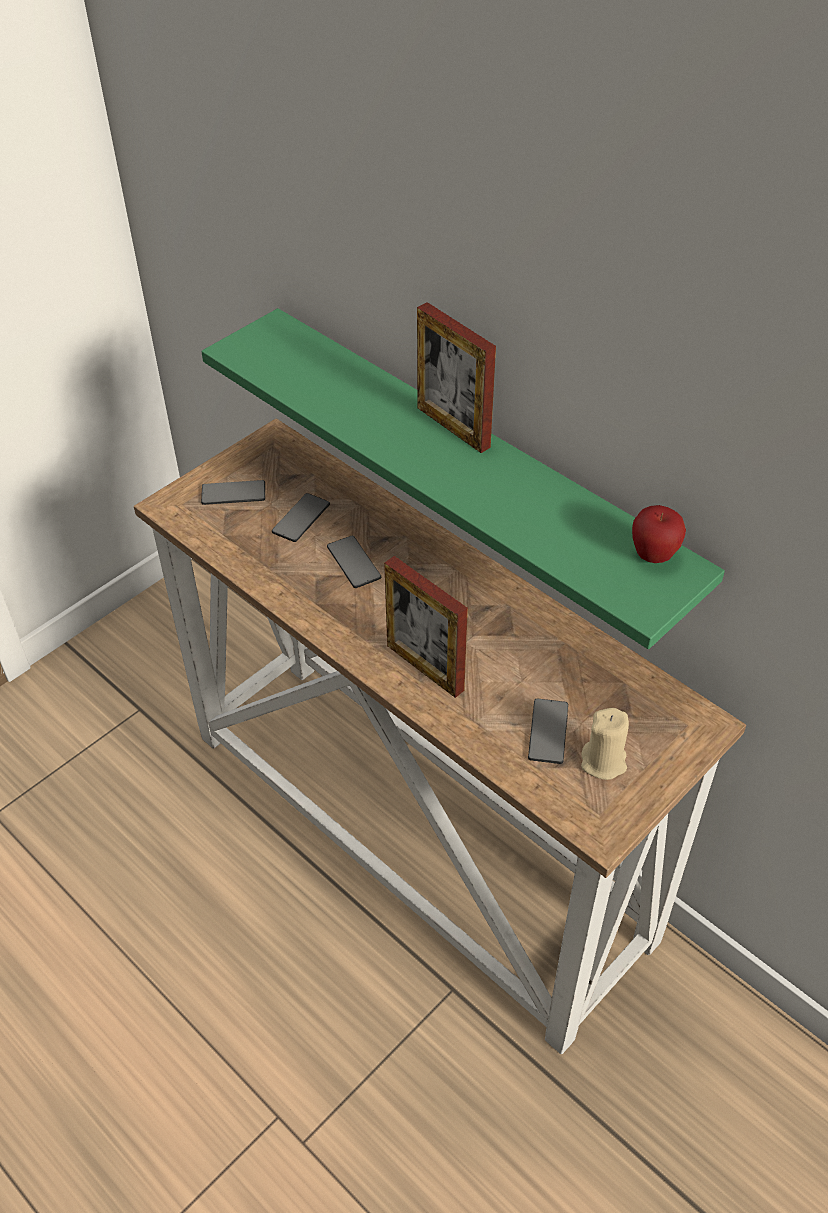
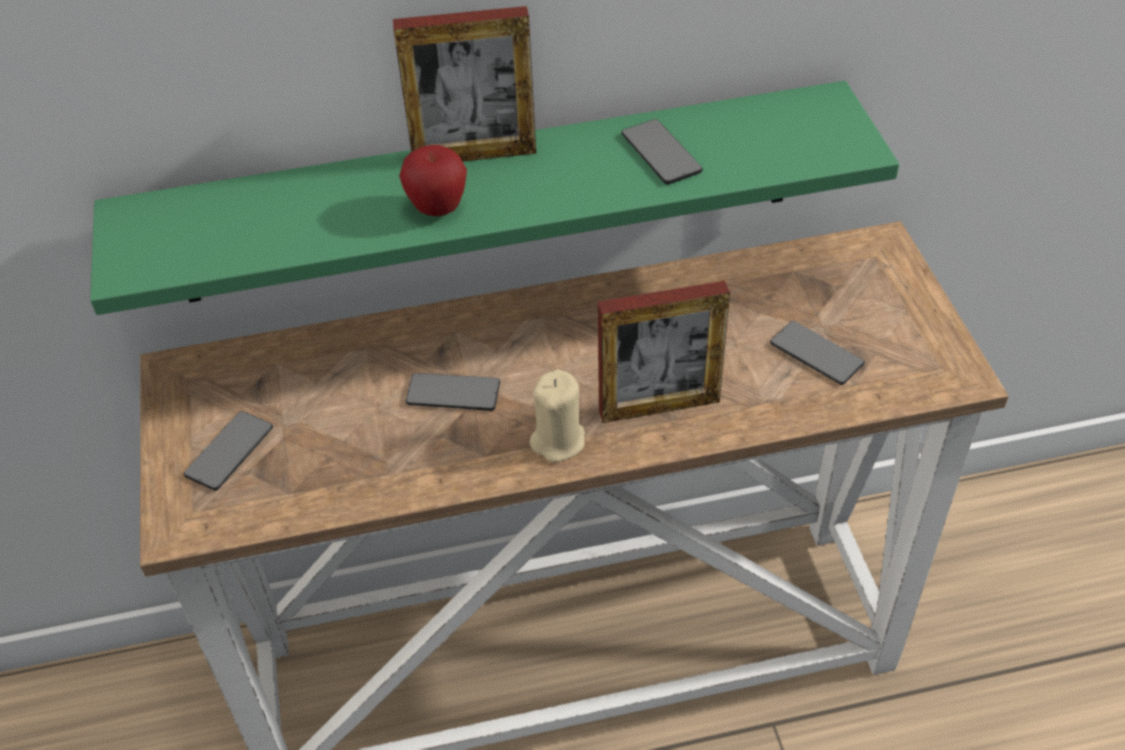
camera: 55 degrees left, 0 degrees up
(301, 518) = (337, 407): phone -> phone (661, 153)
(603, 762) = (881, 333): beige candle -> beige candle (558, 441)
(653, 555) = (792, 111): apple -> apple (438, 209)

